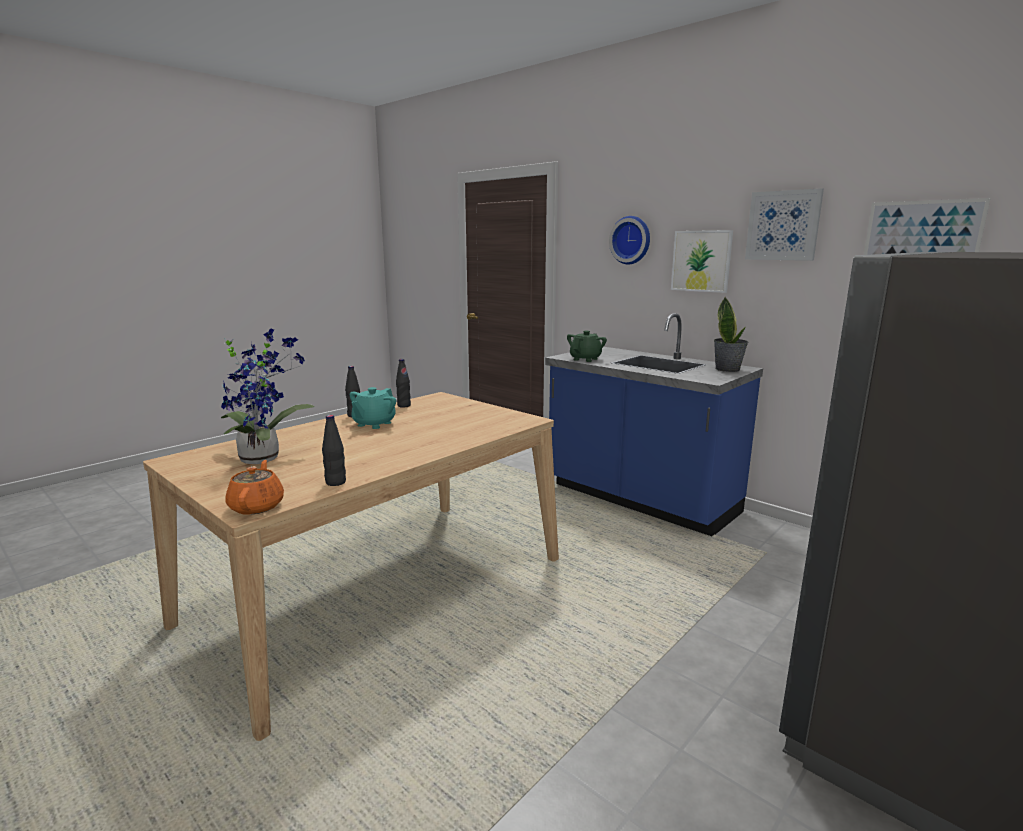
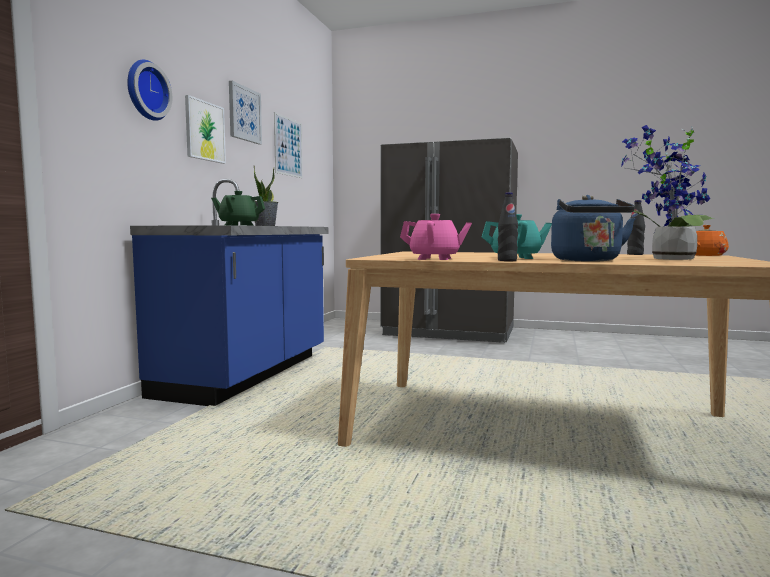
camera: 115 degrees left, 10 degrees down
(309, 431) = (588, 261): none -> blue kettle
(404, 406) = (435, 259): black bottle -> pink teapot

